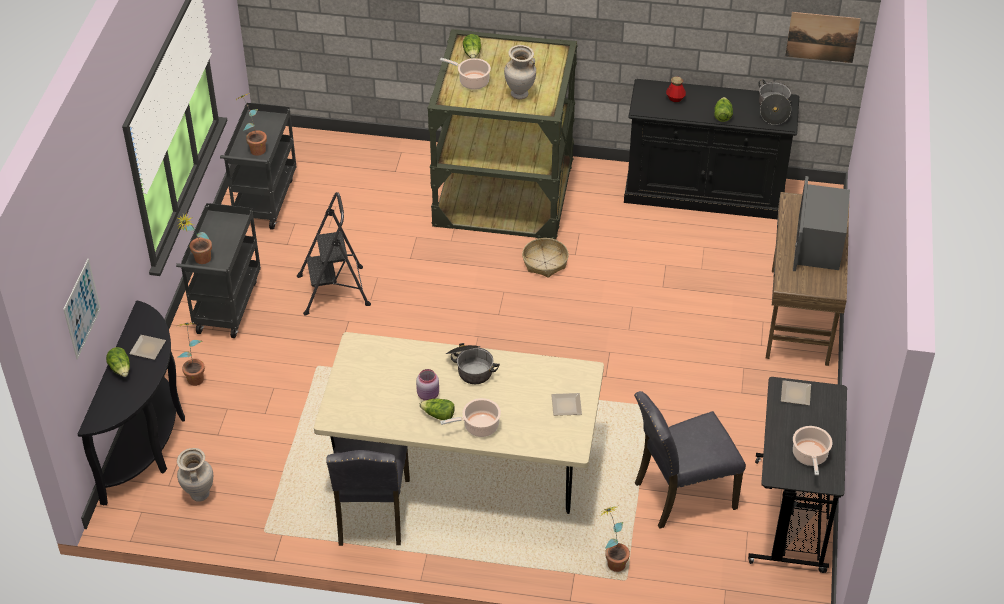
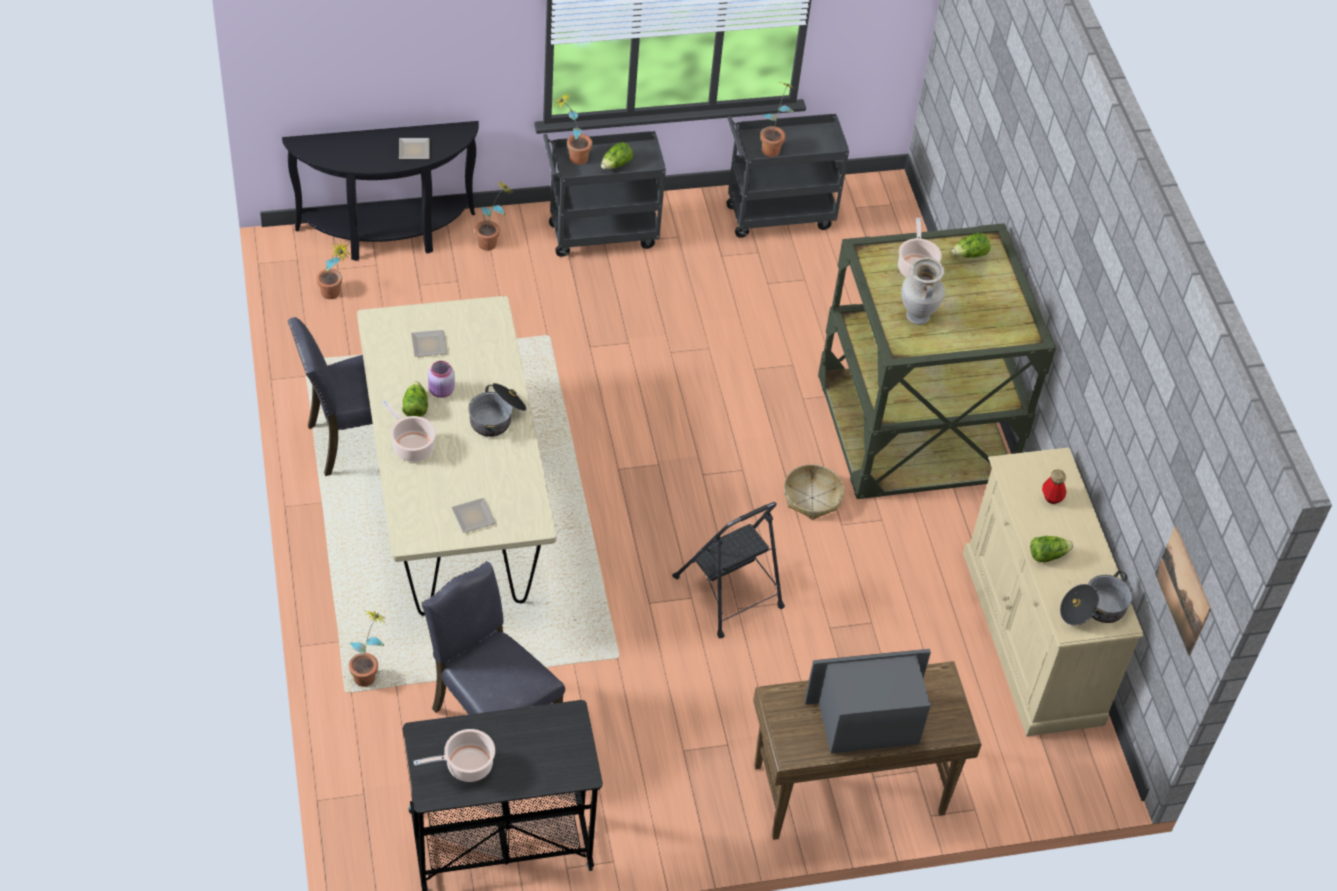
camera: 65 degrees right, 5 degrees up
(82, 308) = (356, 47): picture -> none
(121, 369) = (378, 140): lettuce -> lettuce (616, 165)
(199, 494) = (334, 295): beige vase -> potted plant
(336, 289) = (671, 318): black step ladder -> black step ladder (729, 593)
(705, 193) = (1031, 638): black cabinet -> beige cabinet
(794, 395) = (563, 732): plate -> plate (427, 344)

